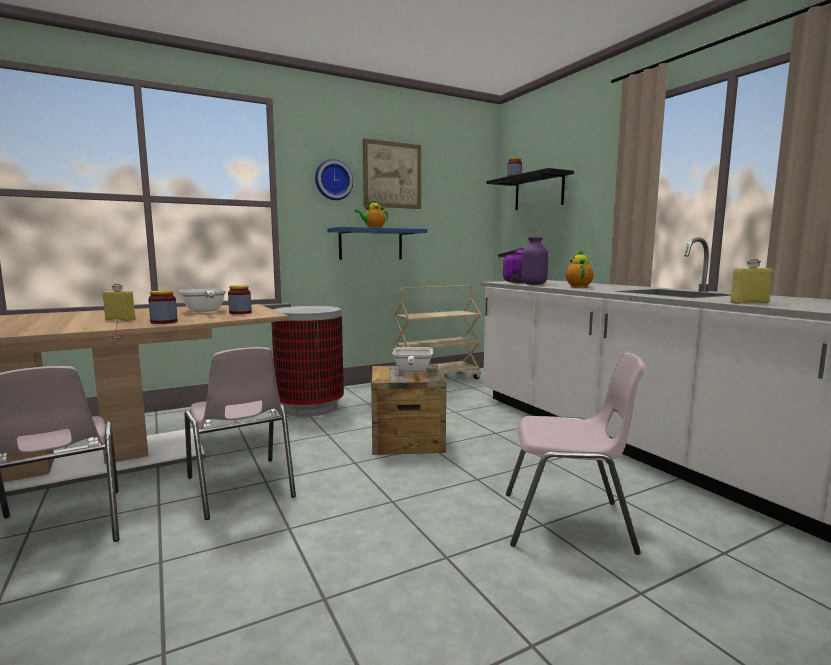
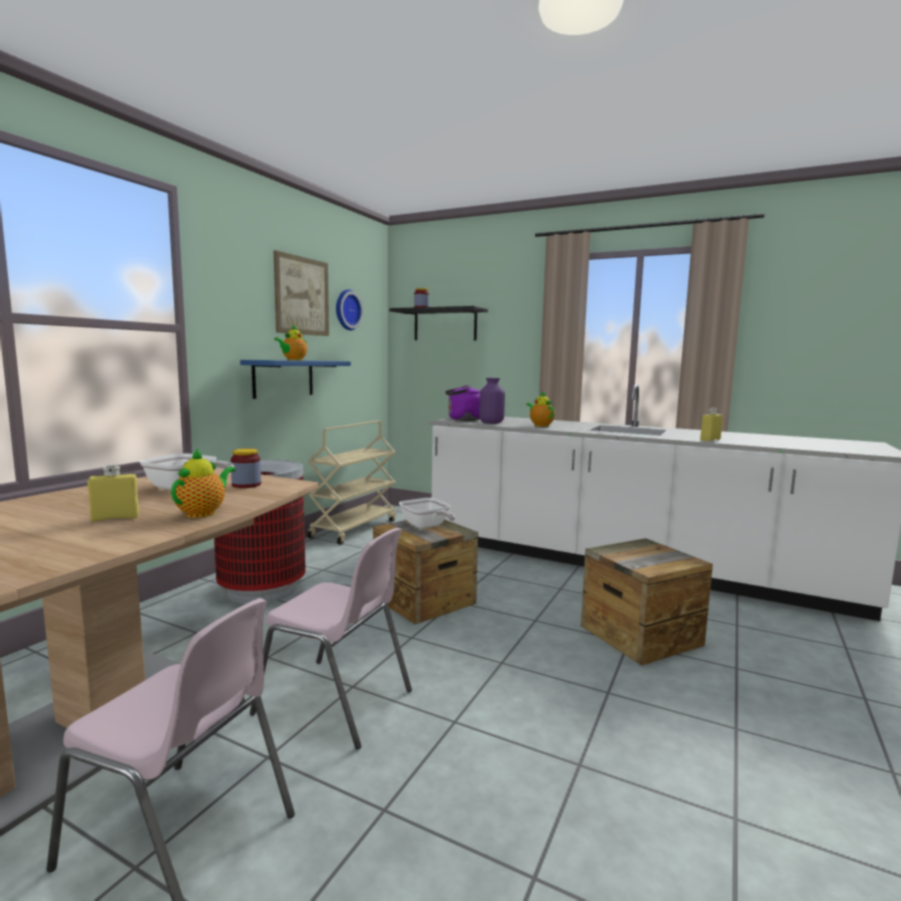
camera: 35 degrees left, 0 degrees up
(164, 322) = (203, 513): jar -> teapot
(333, 180) = (245, 299): wall clock -> wall clock (346, 310)
(568, 523) = (640, 635): pink chair -> crate

